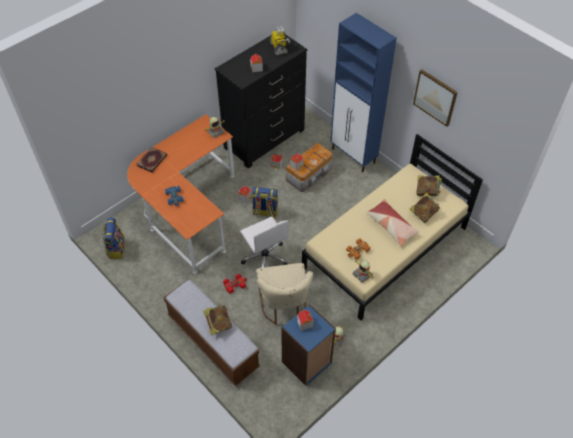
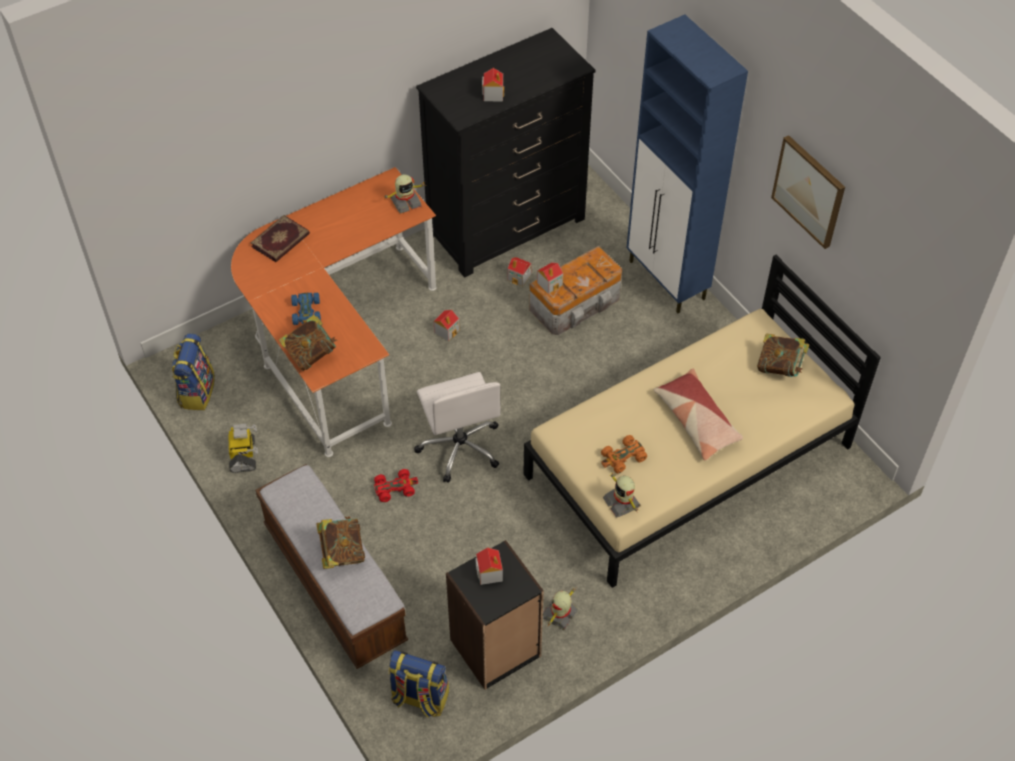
camera: 10 degrees right, 0 degrees up
(265, 212) = (478, 363): backpack -> backpack (419, 698)
(279, 48) = (543, 61): toy robot -> toy robot (244, 455)
(284, 306) = (475, 540): beige chair -> none
(307, 363) = (495, 649): blue bookcase -> black bookcase
(423, 213) = (762, 406): book -> book (310, 354)

